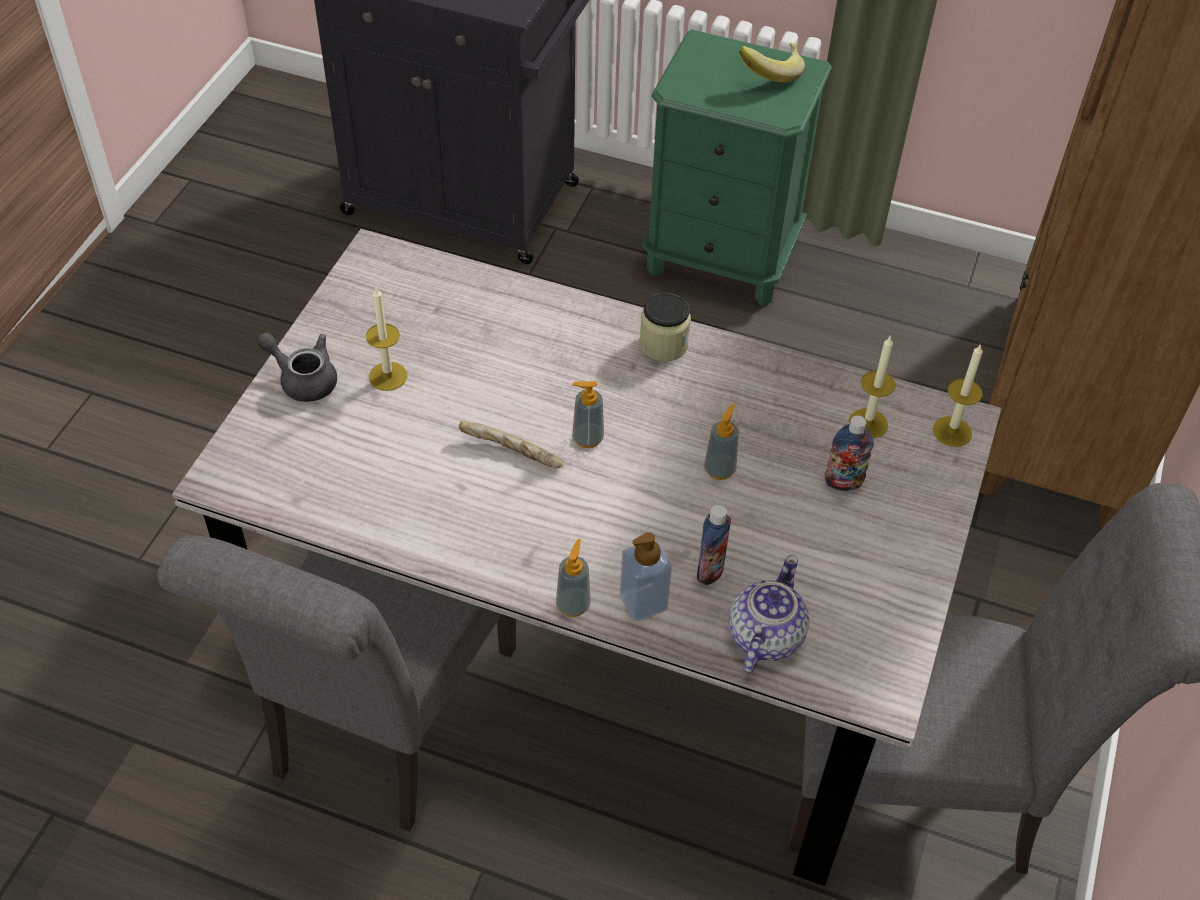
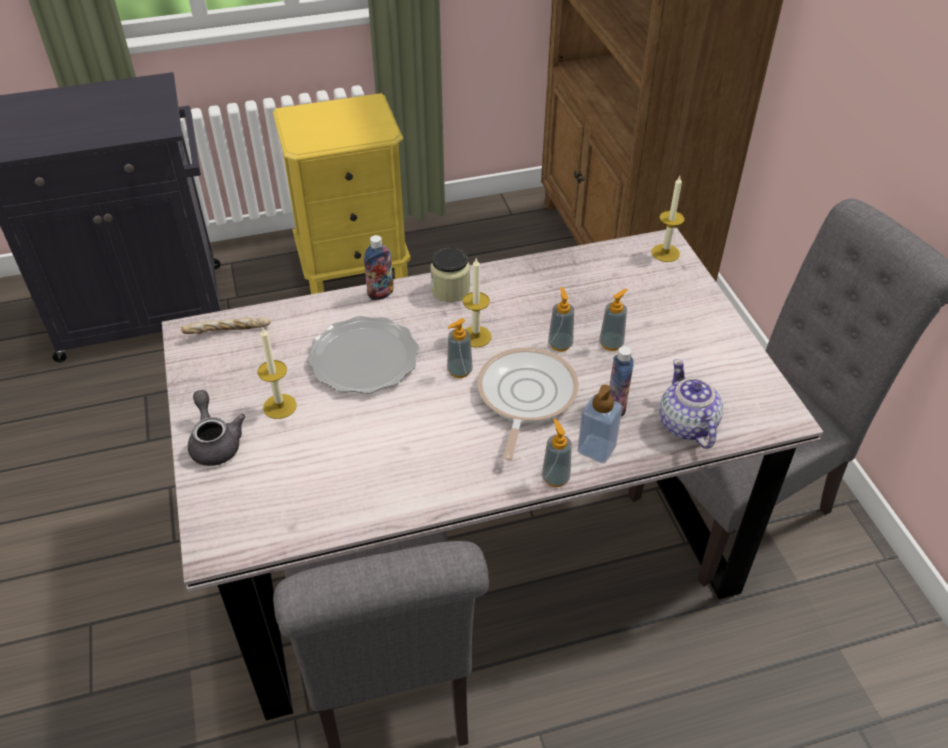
camera: 35 degrees left, 5 degrees down
(303, 379) = (215, 442): grey teapot -> grey teapot turned 75 degrees clockwise
(506, 371) = (363, 359): none -> plate
(510, 453) = (417, 408): bread -> bread (228, 333)
(626, 504) = (524, 396): none -> frying pan
(721, 258) = (354, 266): green nightstand -> yellow nightstand
(770, 72) = (351, 112): banana -> none
(775, 501) = (611, 344): none -> soap dispenser
(843, 482) = (637, 312): bottle -> bottle (380, 293)
(868, 423) = (616, 272): candle -> candle (476, 336)

